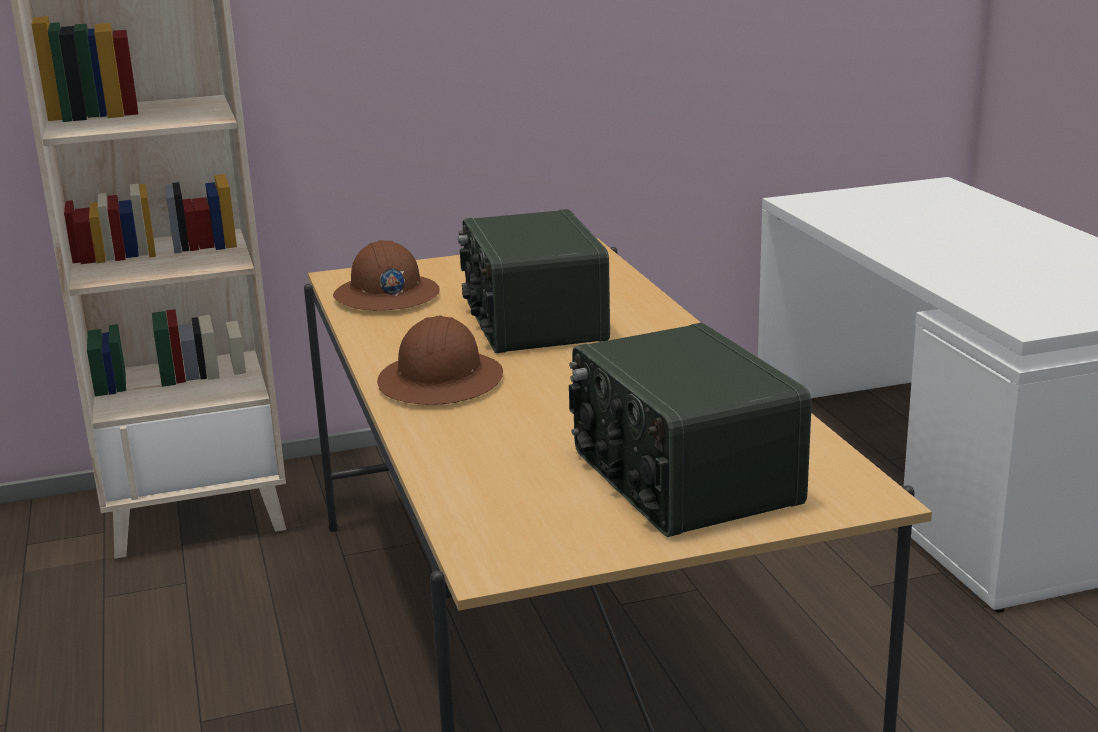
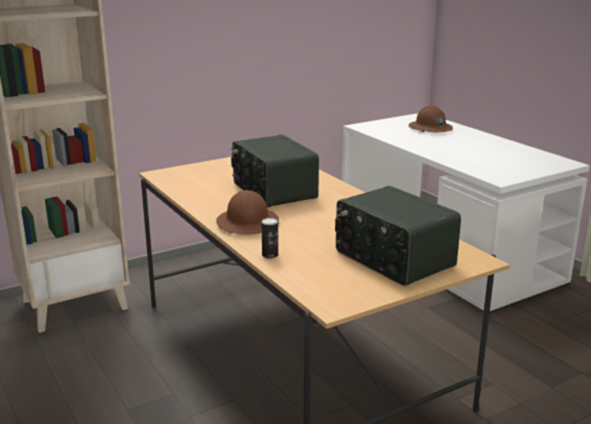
camera: 15 degrees left, 0 degrees up
(386, 296) = (189, 182): brown hard hat -> brown hard hat (430, 128)
(440, 449) = (270, 255): none -> can

